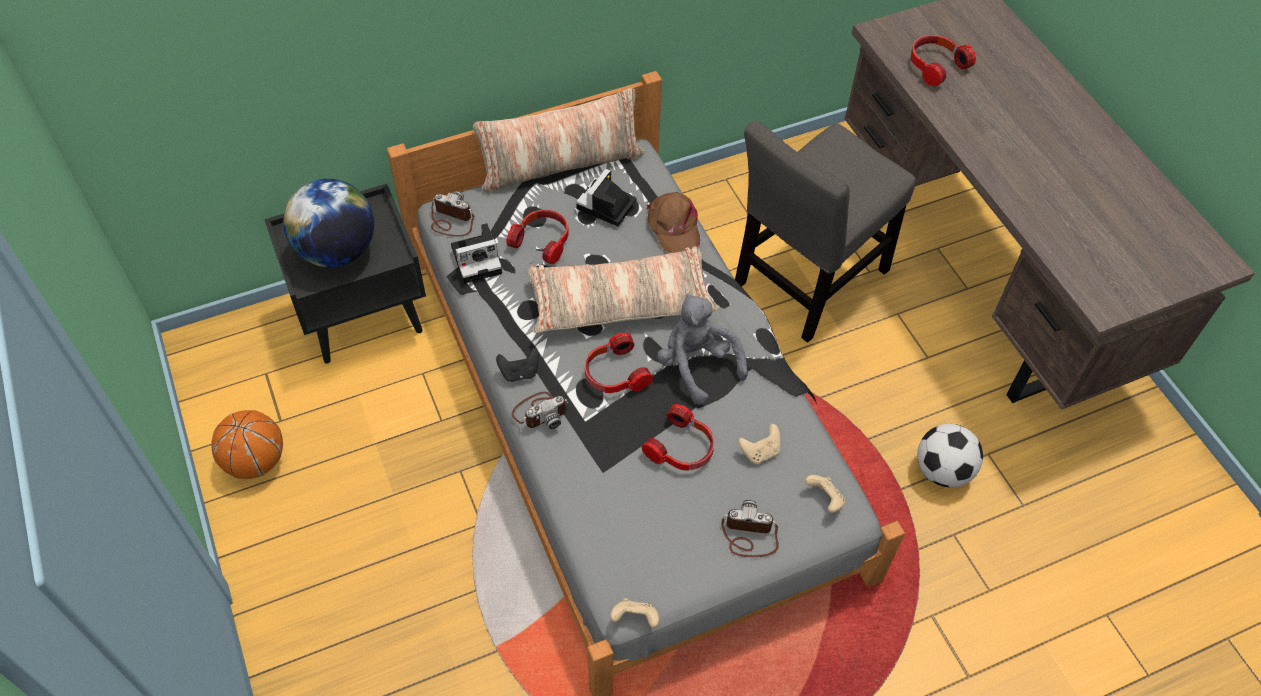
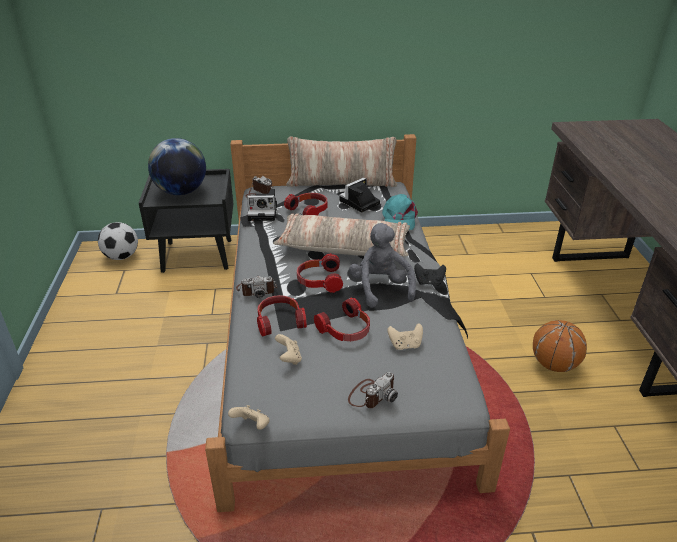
camera: 20 degrees right, 20 degrees down
(255, 461) = (87, 309): basketball -> basketball (553, 365)
(519, 373) = (255, 268): black game controller -> black game controller (429, 282)
(673, 226) = (399, 218): brown cap -> turquoise cap
(749, 536) = (372, 394): camera -> camera turned 105 degrees clockwise
(807, 283) = (496, 294): grey chair -> none
(825, 499) = (445, 386): beige game controller -> beige game controller (289, 358)
(935, 65) = (606, 143): headphones -> headphones (279, 321)
(942, 470) = (570, 427): football -> football (121, 256)

